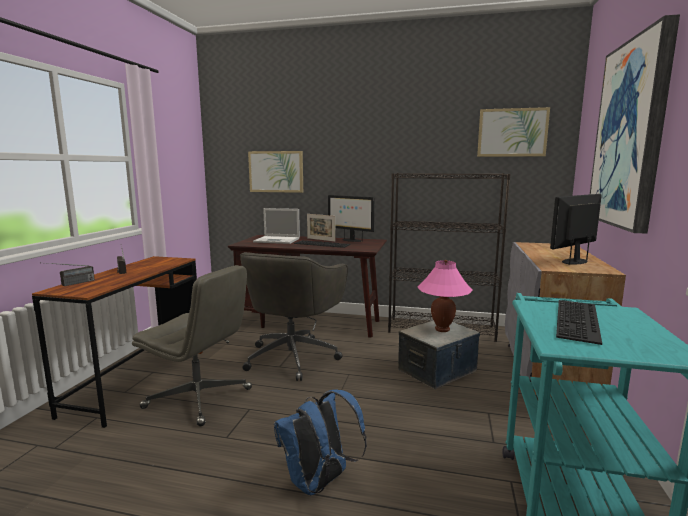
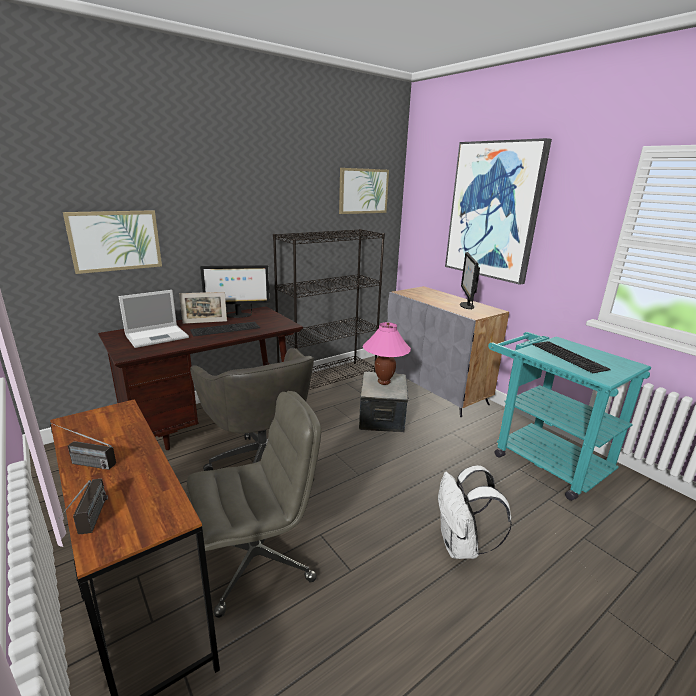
camera: 50 degrees left, 10 degrees up
(319, 483) = (461, 546): blue backpack -> white backpack

